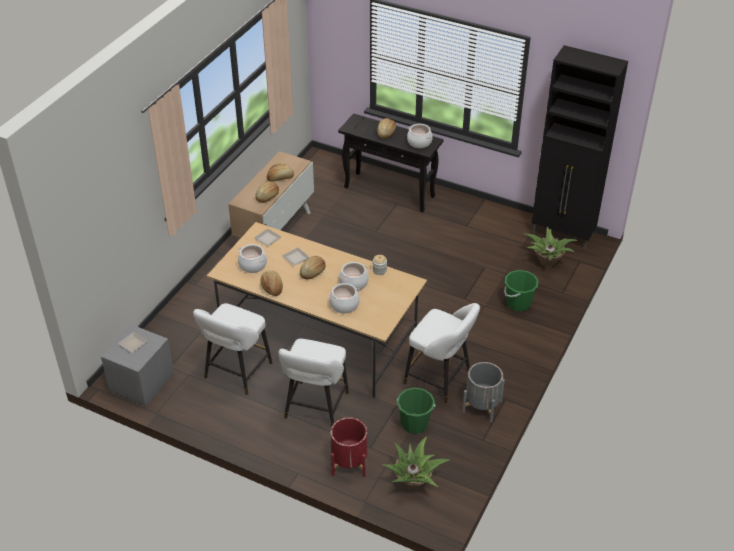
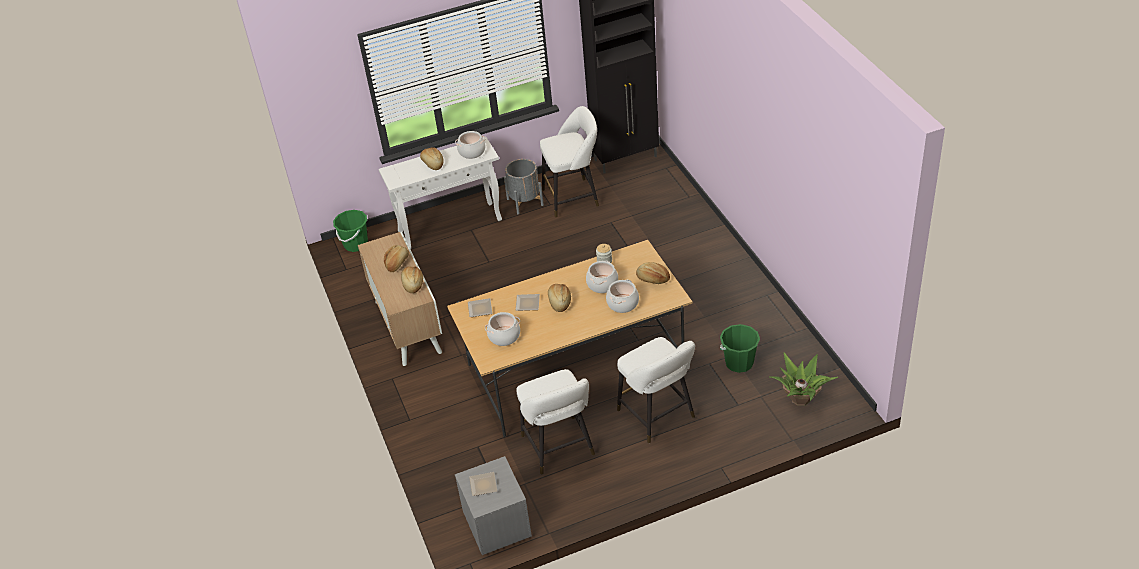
camera: 45 degrees left, 0 degrees up
(272, 287) = (548, 338): bread -> bread (652, 278)
(349, 463) = (741, 427): red planter -> none
(390, 192) = (451, 225): black console table -> white console table
(440, 379) = (706, 320): white stool -> white stool (573, 197)
(482, 406) = (760, 312): grey planter -> grey planter (525, 202)
(518, 303) = (673, 227): green bucket -> green bucket (356, 244)
(546, 262) = (646, 185): potted plant -> none

